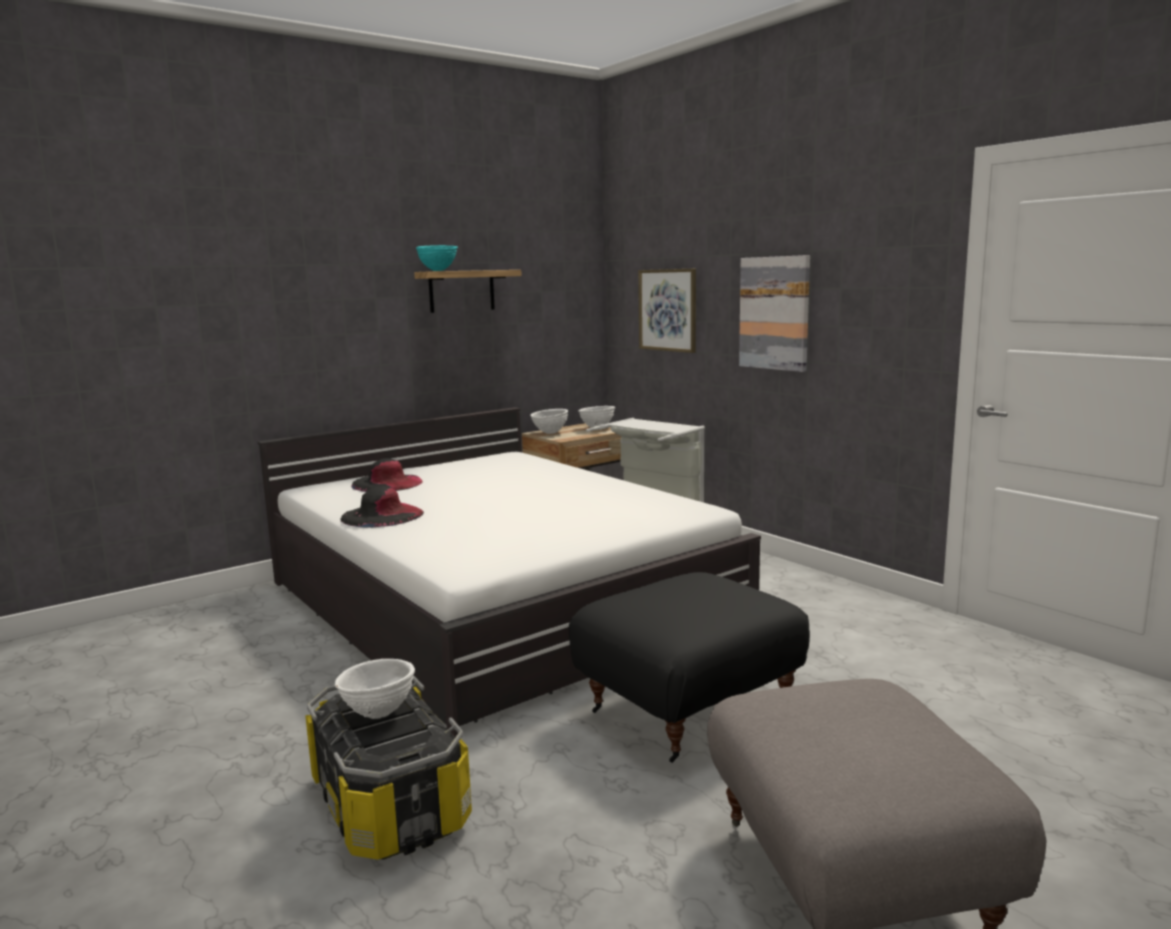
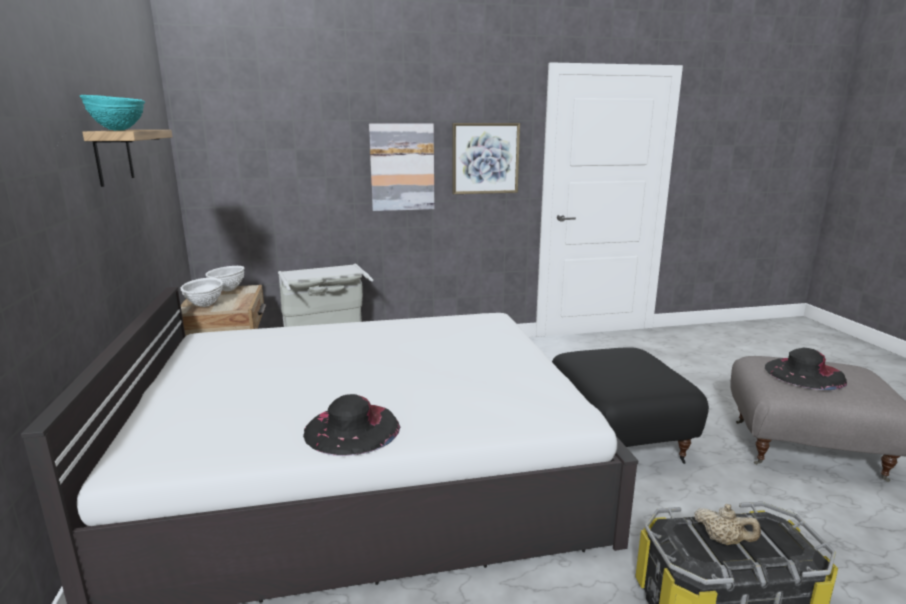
camera: 65 degrees left, 5 degrees up
(378, 713) = (723, 541): white bowl -> beige teapot
(387, 483) = (209, 409): black hat -> black hat (804, 373)
(668, 310) = (277, 169): picture -> picture (485, 158)

